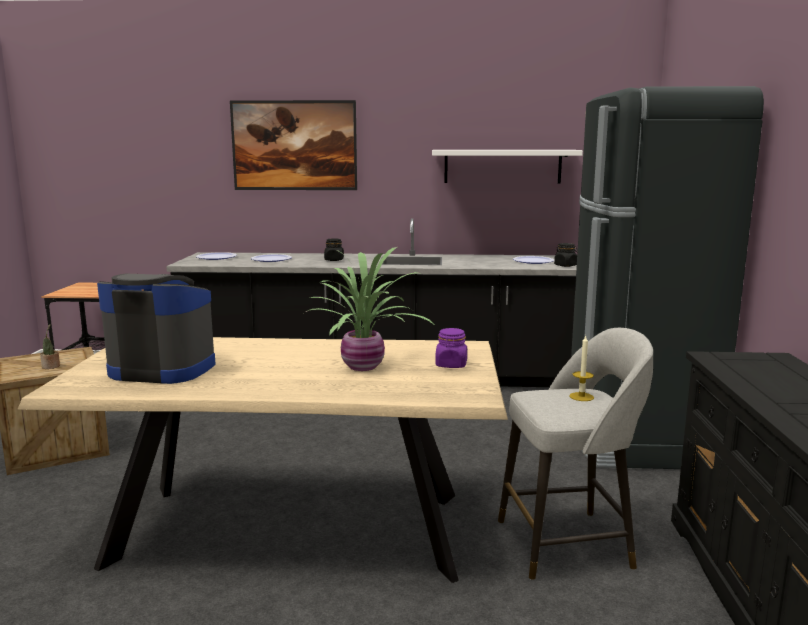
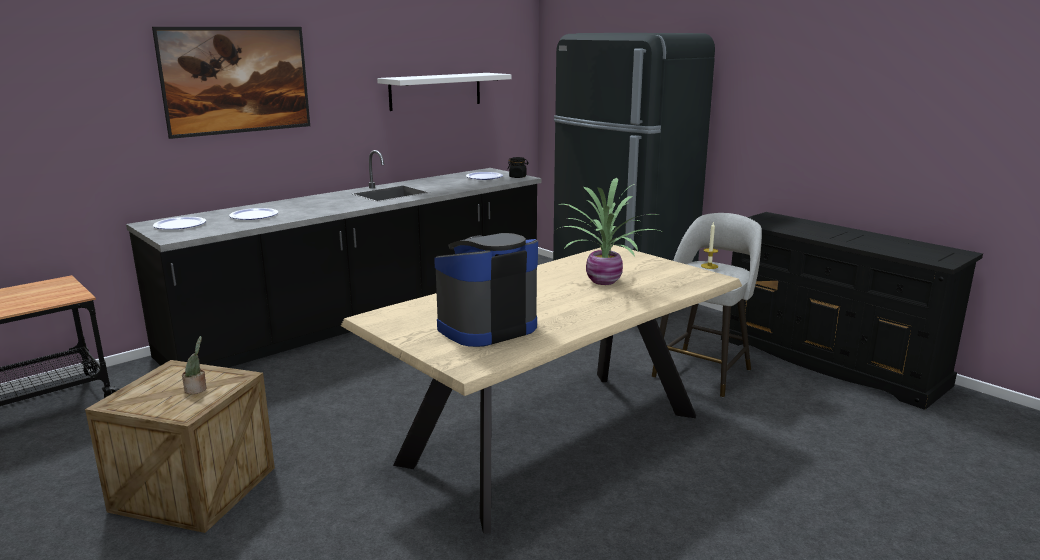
camera: 45 degrees left, 5 degrees up
(334, 260) = (321, 204): black jar -> none
(451, 365) = (644, 264): purple jar -> none

